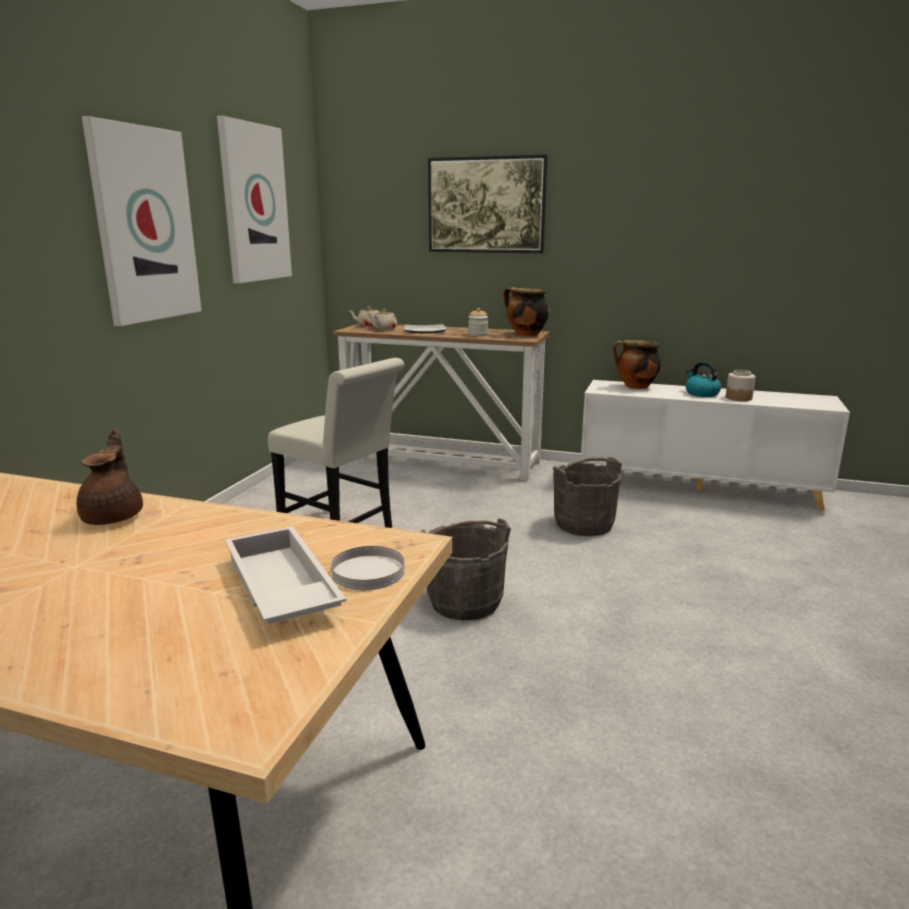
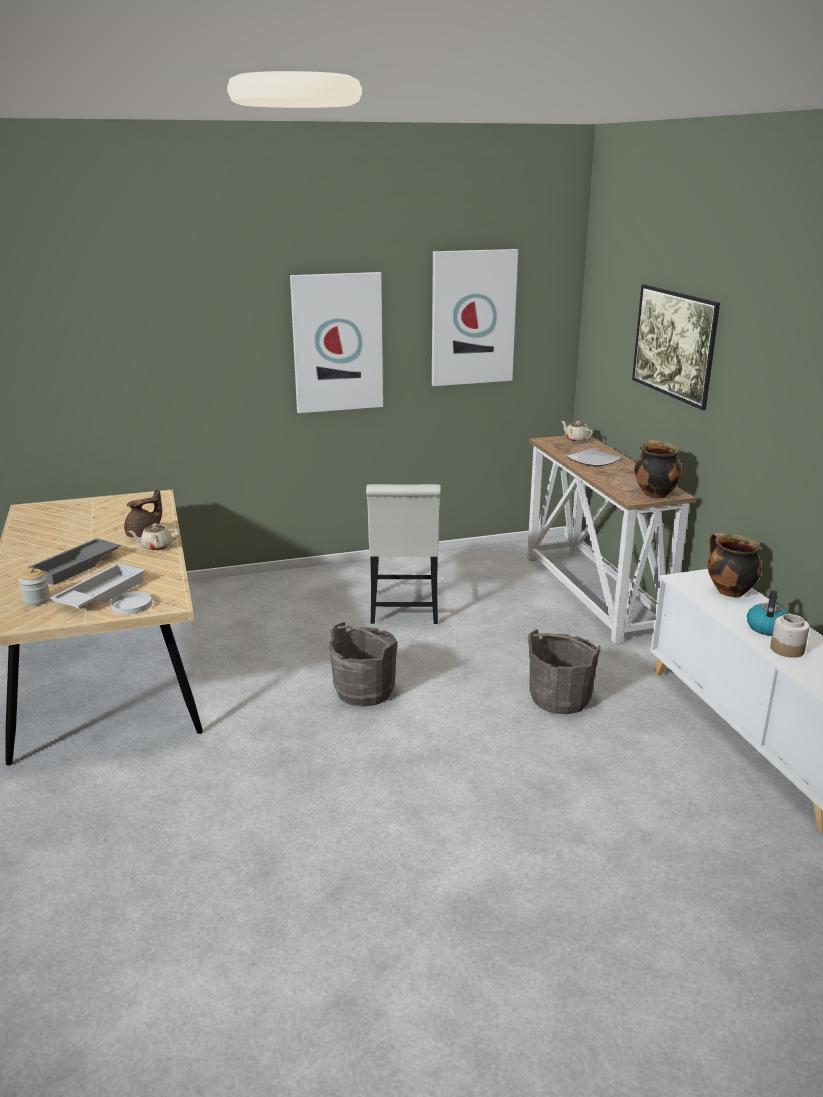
camera: 55 degrees right, 5 degrees up
(123, 588) = (77, 567): none -> grey tray
(384, 329) = (572, 447): beige teapot -> beige teapot (156, 546)
(478, 335) = (613, 480): jar -> jar (36, 600)

